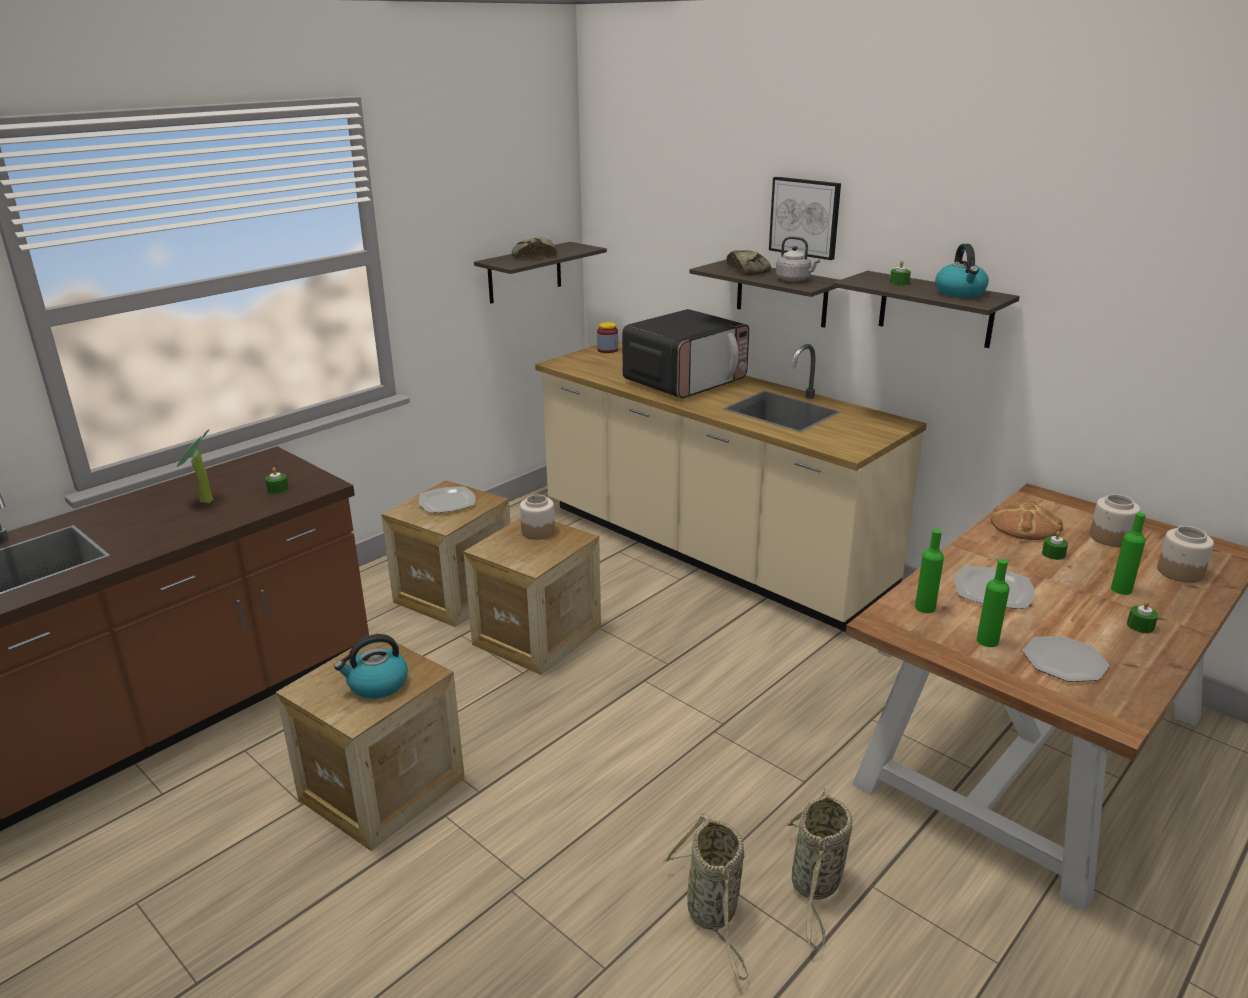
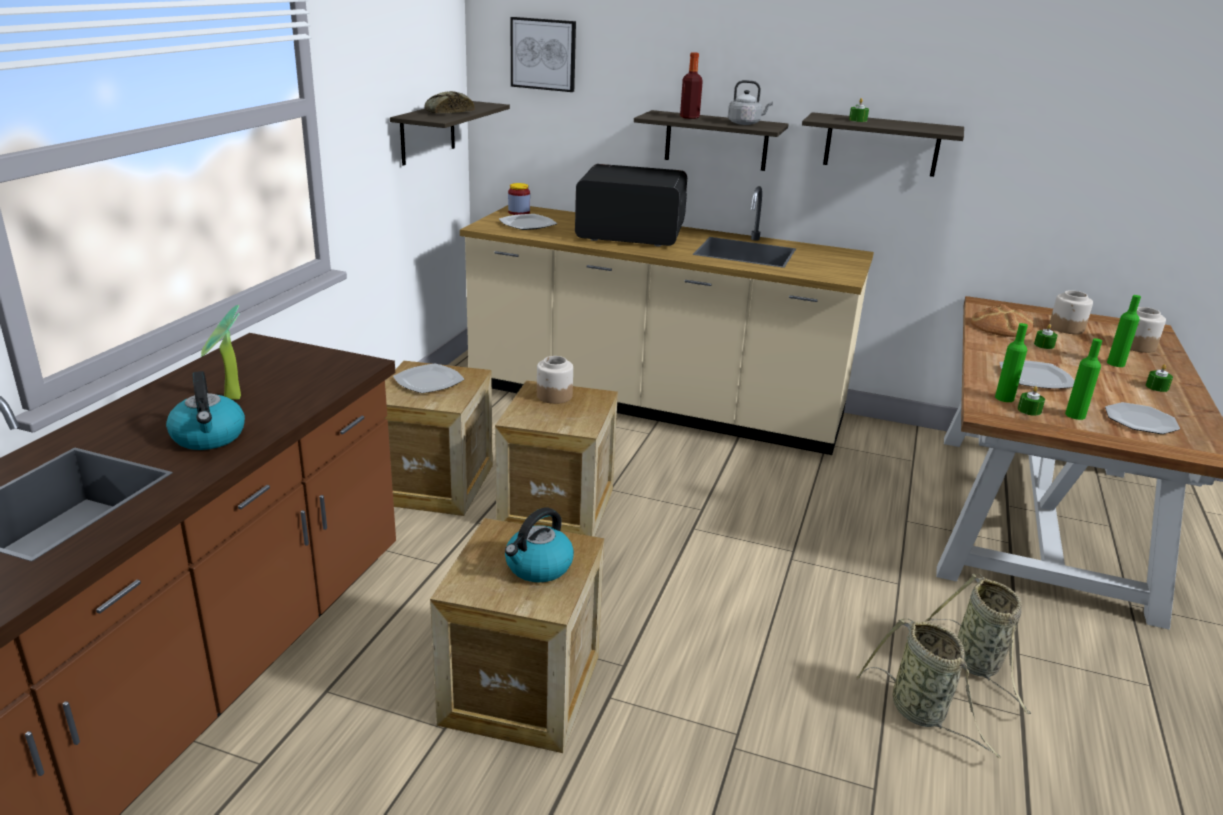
camera: 25 degrees left, 0 degrees up
(277, 489) = (309, 375): green candle -> green candle (1029, 410)
(601, 363) = (527, 224): none -> plate
(685, 381) = (629, 234): microwave -> microwave turned 105 degrees counterclockwise
(747, 270) = (689, 117): bread -> bottle
(805, 217) = (744, 63): picture -> picture (543, 54)
(960, 293) = (919, 125): kettle -> kettle (209, 437)

